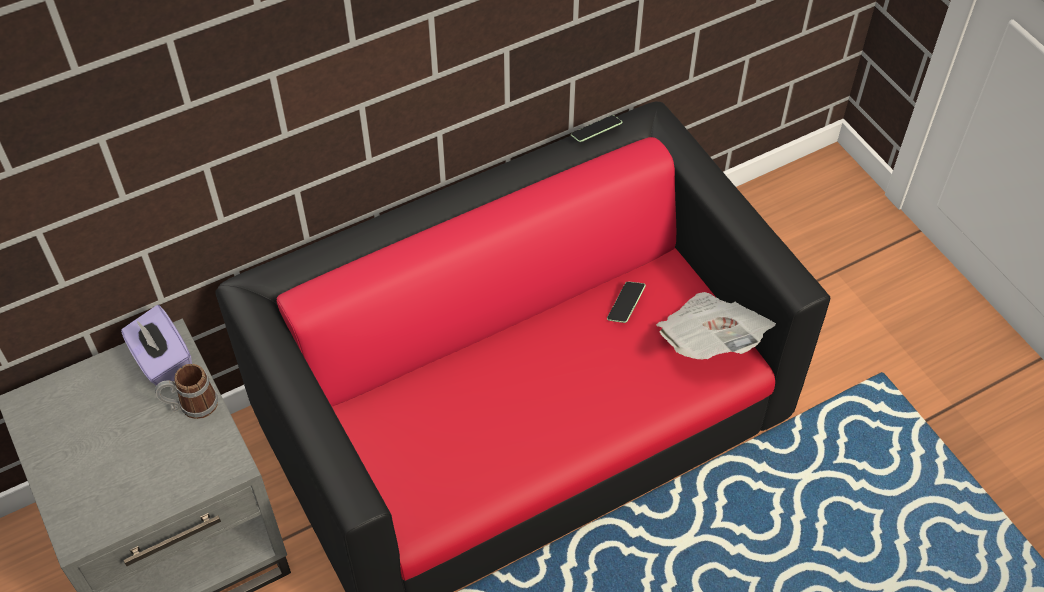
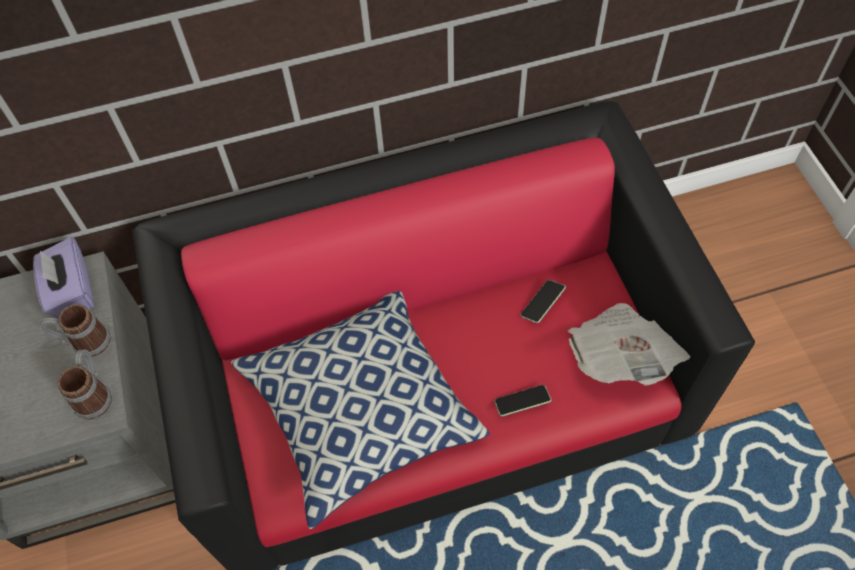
camera: 15 degrees right, 5 degrees up
(218, 450) = (94, 394): none -> mug
(473, 432) = (360, 411): none -> pillow
(596, 133) = (541, 126): phone -> phone (522, 403)

